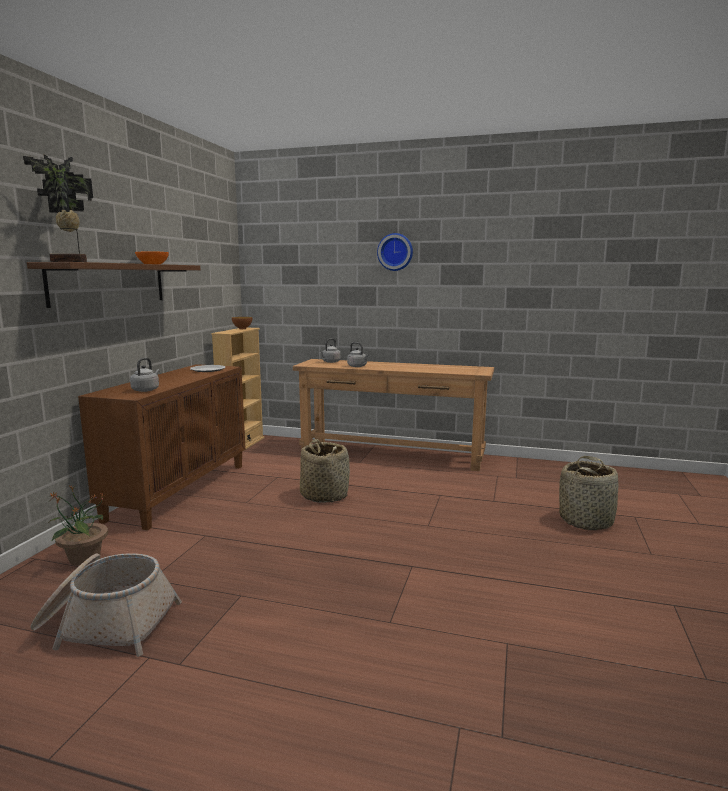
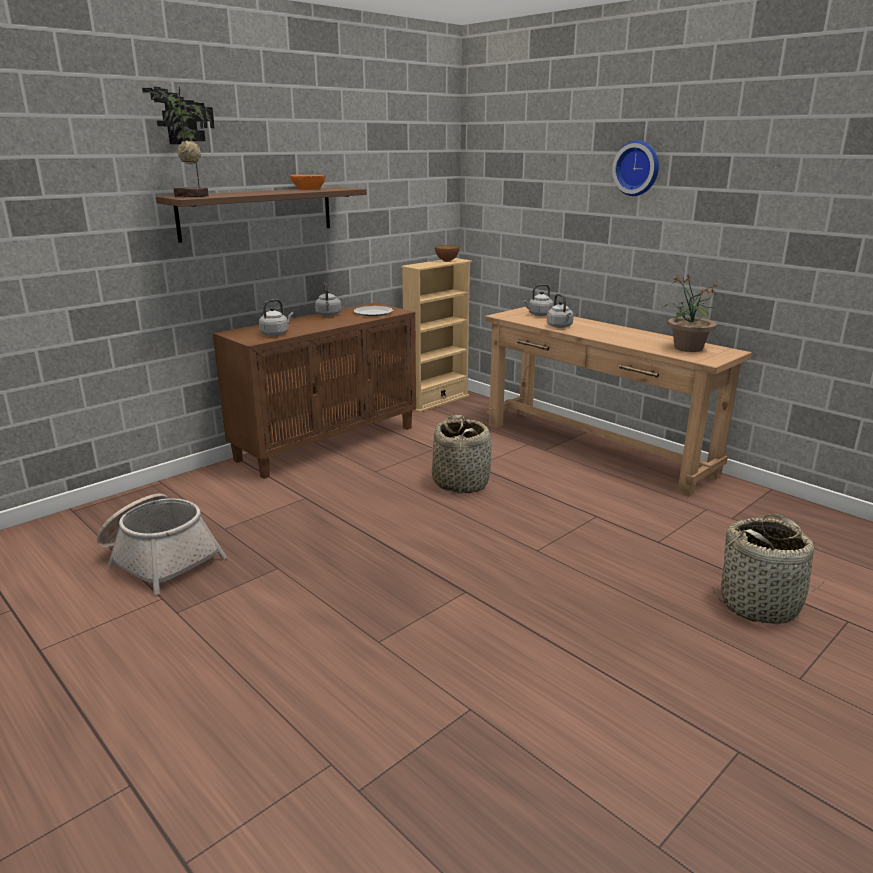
camera: 30 degrees right, 10 degrees up
(83, 558) = (193, 493): potted plant -> potted plant (687, 348)
(171, 374) = (328, 315): none -> grey kettle

